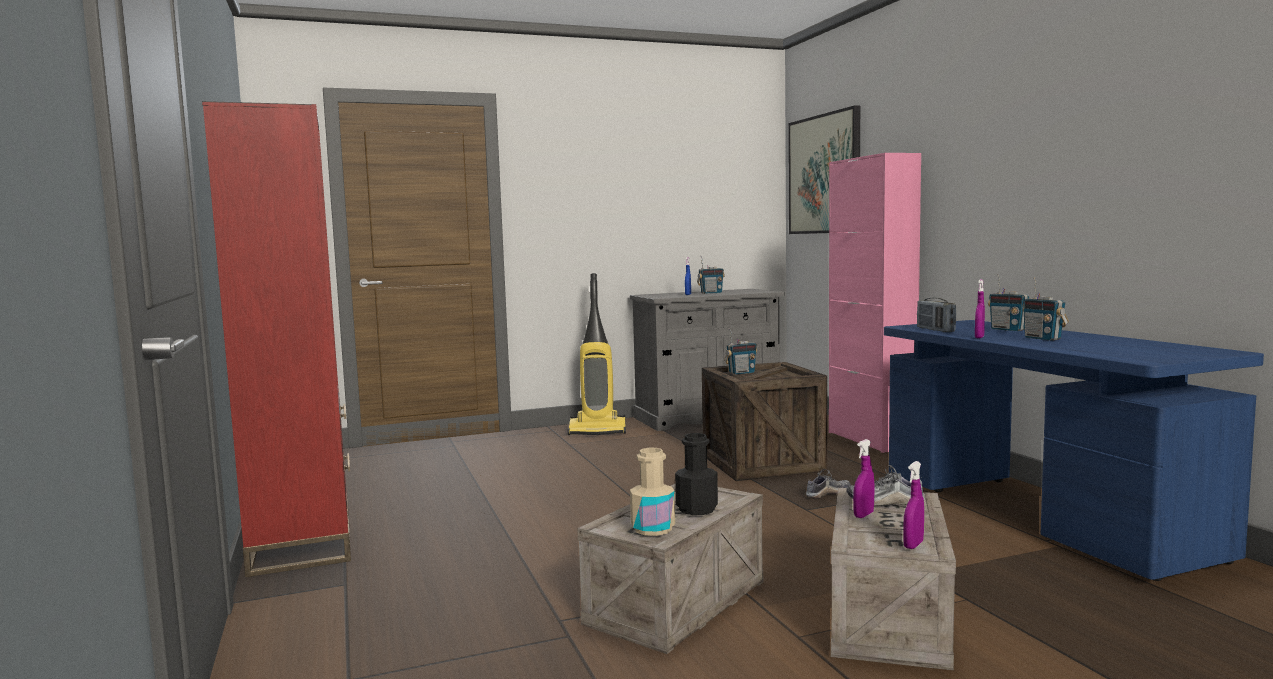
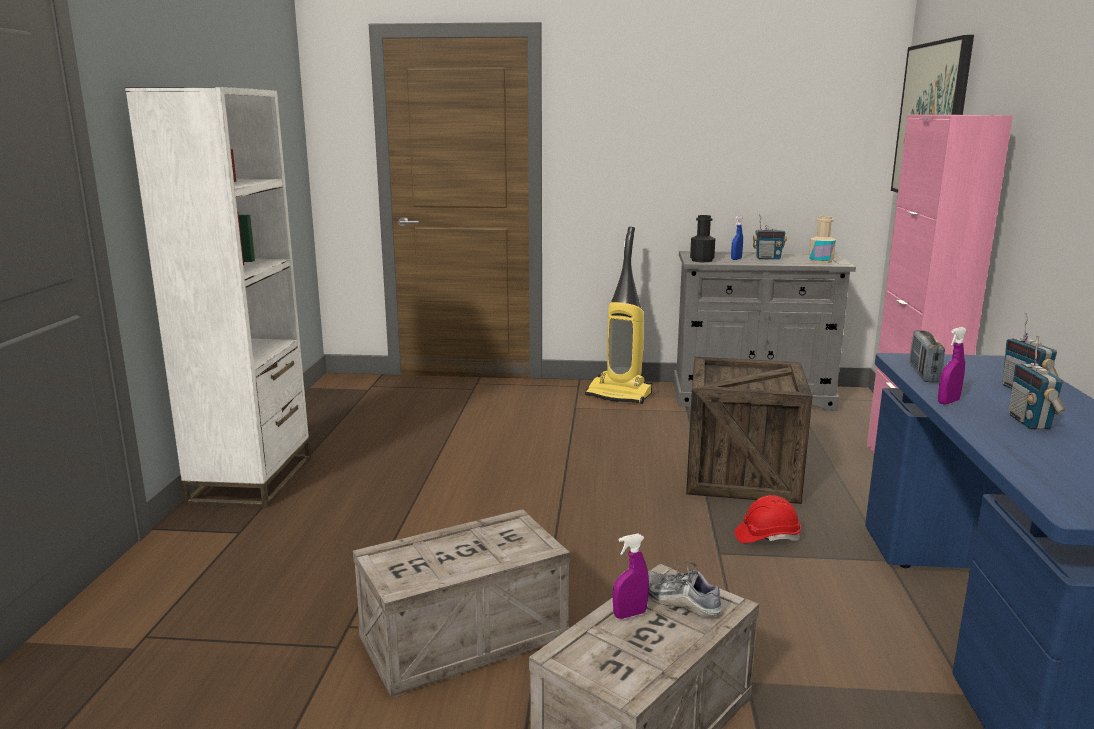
camera: 25 degrees right, 10 degrees up
(302, 545) = (252, 480): red bookcase -> white bookcase
(653, 529) = (410, 571): beige bottle -> beige bottle (821, 261)
(696, 509) = (481, 555): black bottle -> black bottle (702, 260)
(741, 373) = (732, 371): radio -> none
(827, 493) = (766, 536): shoe -> red hard hat
(913, 545) = (622, 677): purple spray bottle -> none

